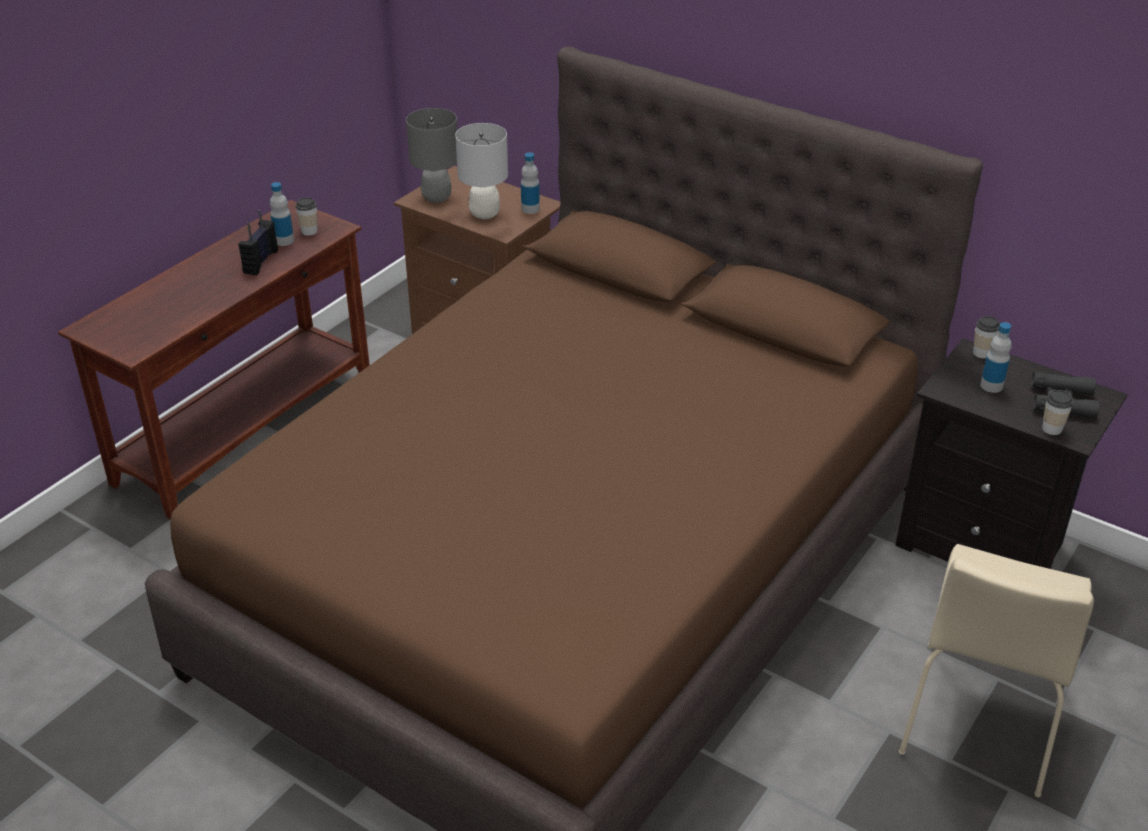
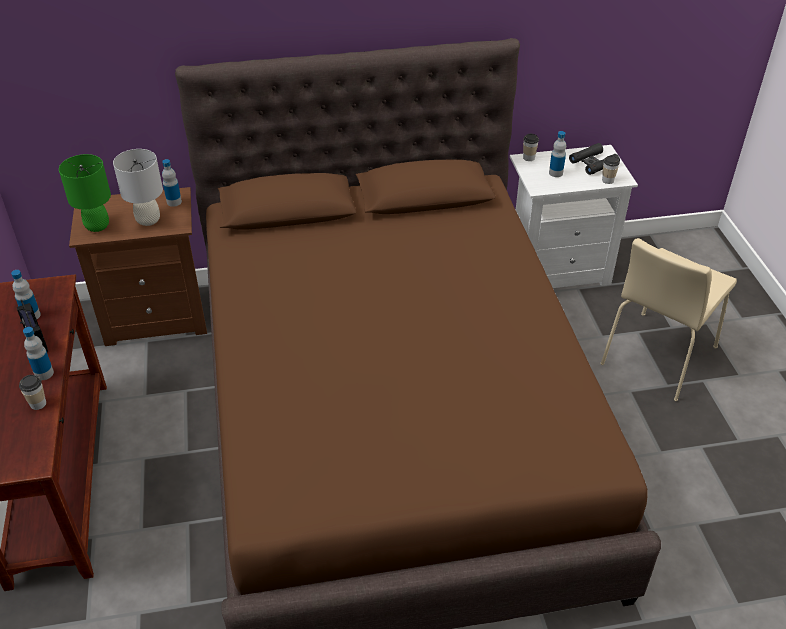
camera: 45 degrees left, 5 degrees up
(231, 290) = (44, 373): none -> bottle
(309, 231) = (41, 298): cup -> cup (38, 403)
(435, 198) = (96, 227): grey table lamp -> green table lamp
(980, 723) = (657, 358): beige chair -> beige chair turned 60 degrees clockwise
(986, 546) = (556, 269): black nightstand -> white nightstand

